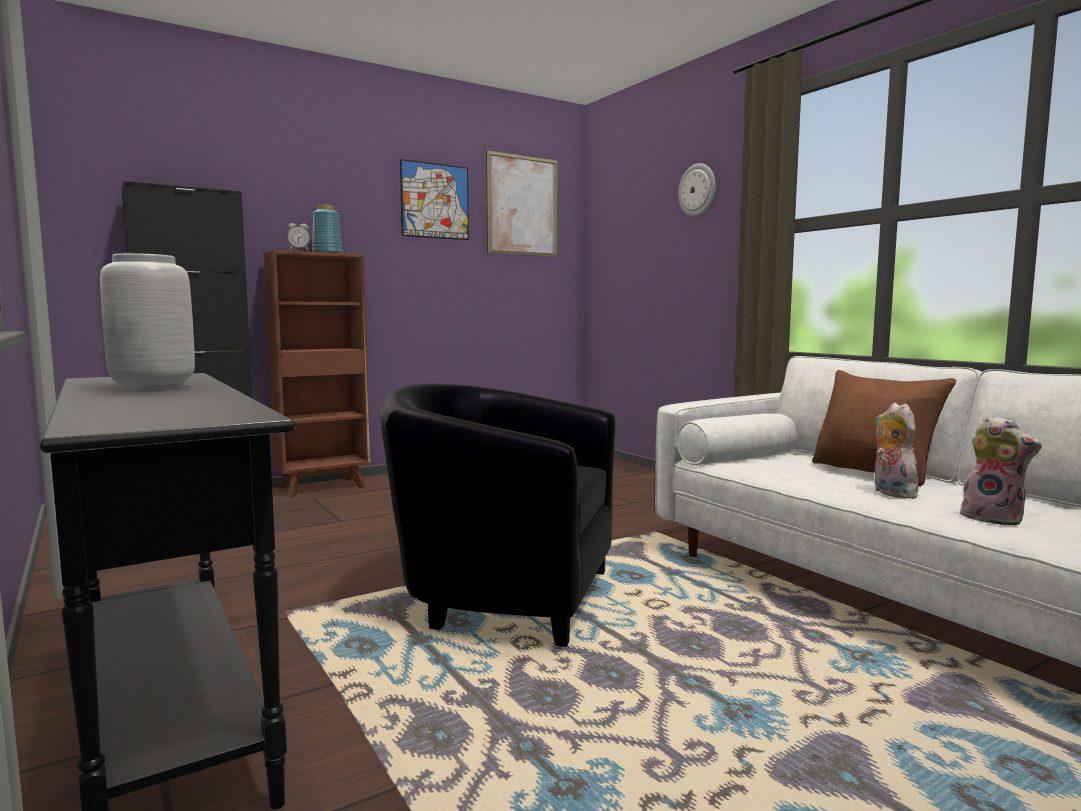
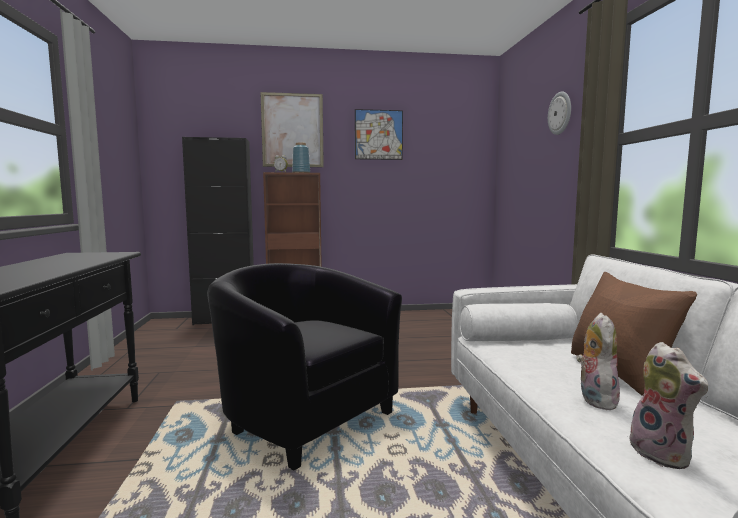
camera: 25 degrees right, 0 degrees up
(151, 387) = (58, 263): grey vase -> none
(522, 205) = (445, 133): picture -> picture (292, 130)

